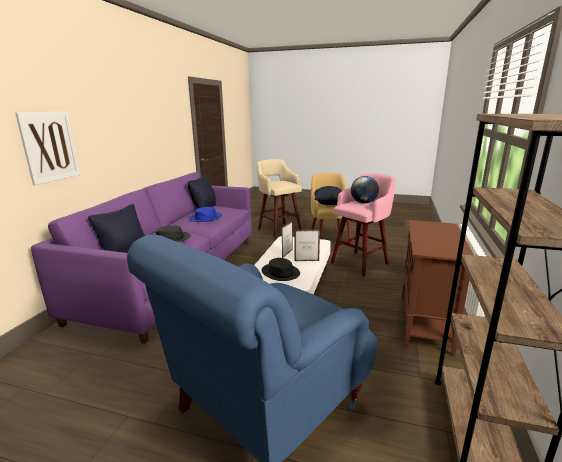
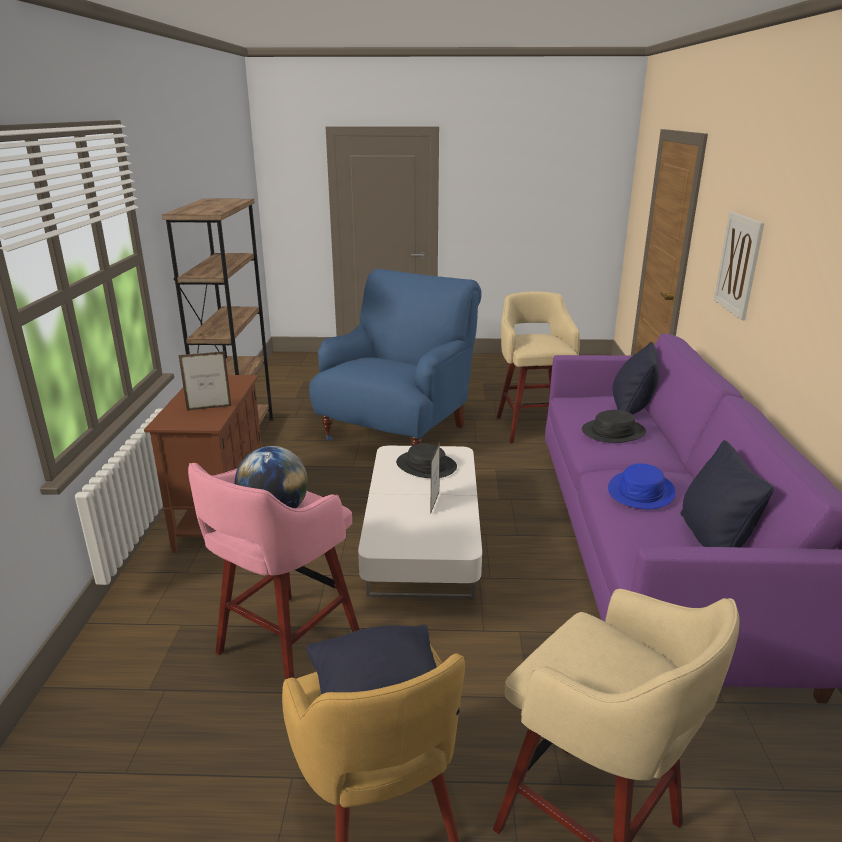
camera: 165 degrees right, 5 degrees up
(107, 391) = (532, 427): none -> beige stool
(306, 261) = (394, 491): picture frame -> picture frame (209, 408)

